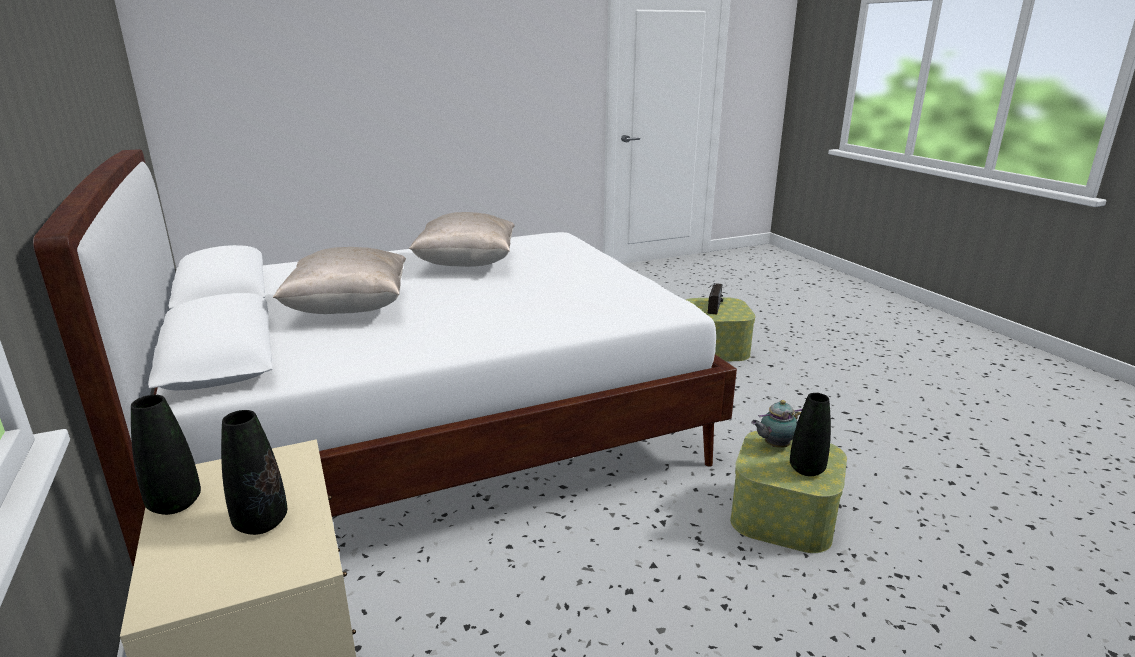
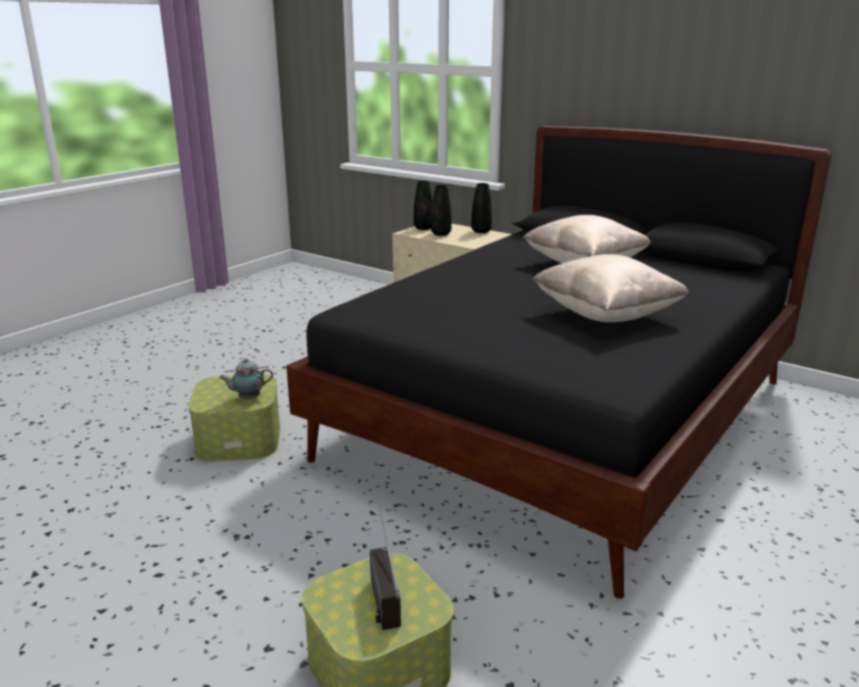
camera: 150 degrees right, 0 degrees up
(431, 432) = (565, 418): white bed -> black bed
(774, 446) = (248, 398): teapot -> teapot turned 150 degrees counterclockwise
(806, 469) = (222, 388): black vase -> black vase (423, 228)

